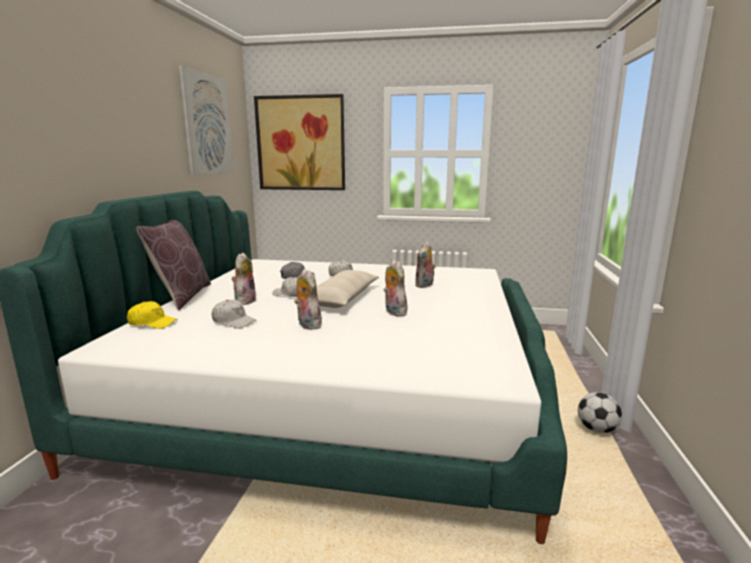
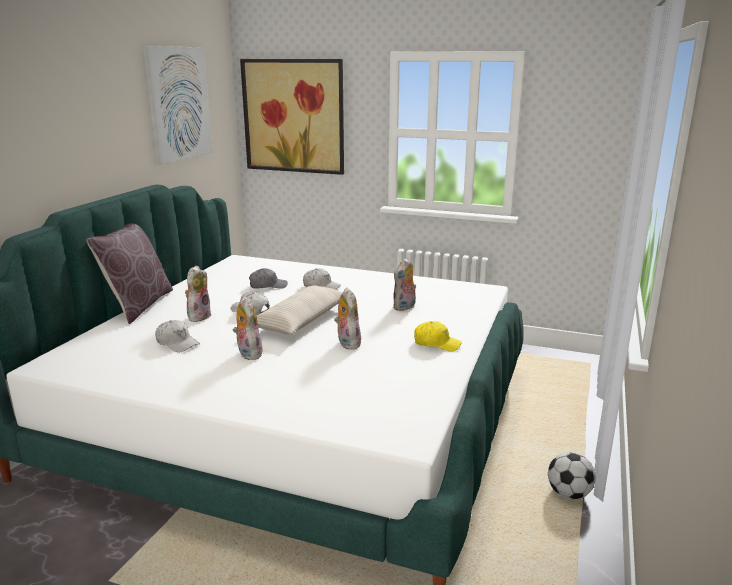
camera: 10 degrees right, 5 degrees up
(152, 323) = (99, 339): yellow cap -> yellow cap (436, 343)

